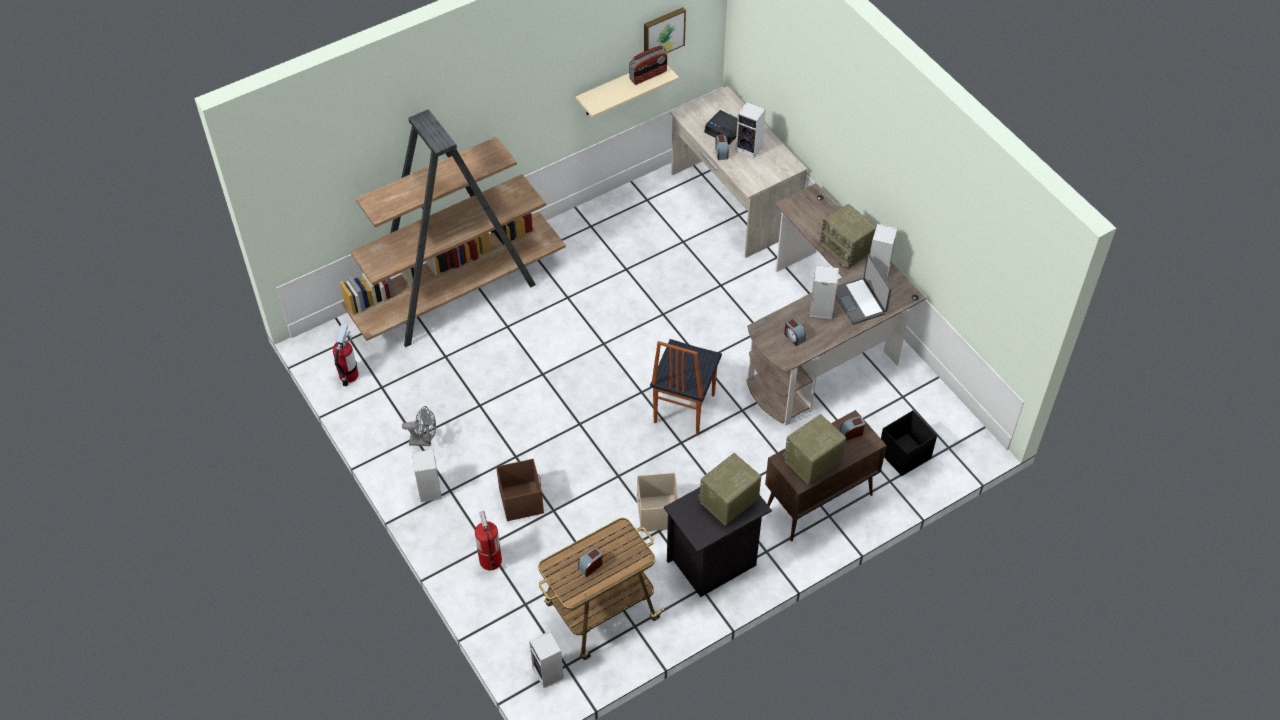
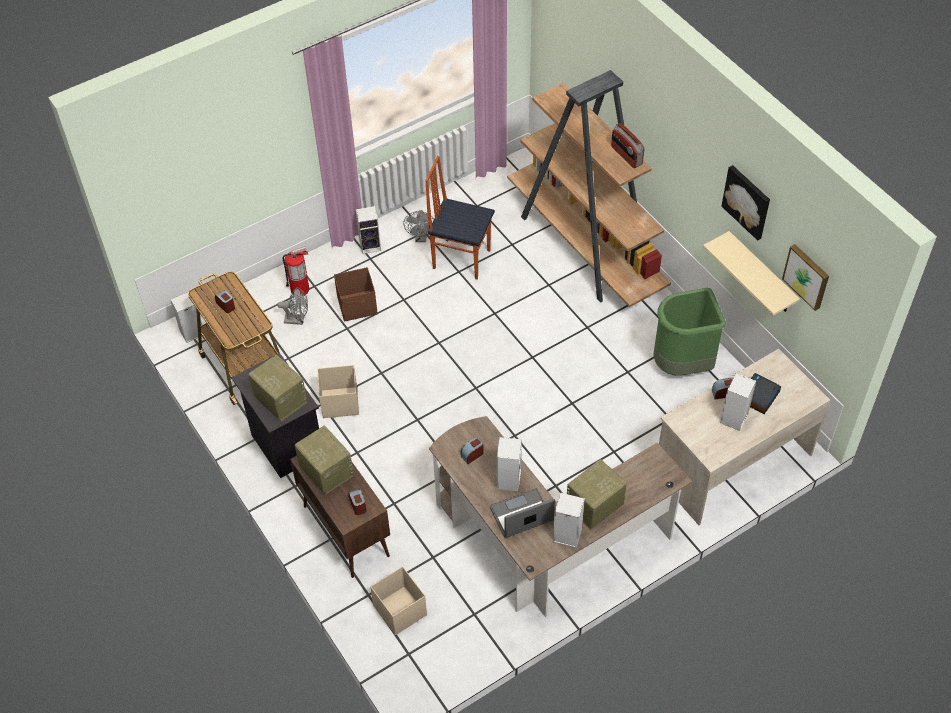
camera: 90 degrees right, 0 degrees up
(349, 375) = (489, 184): fire extinguisher -> none
(537, 560) = (297, 320): none -> grey fan
(587, 49) = (747, 201): none -> picture
(620, 227) = (682, 365): none -> green trash can
(648, 75) = (770, 287): radio -> radio (626, 156)
(683, 408) = (456, 420): chair -> chair (461, 258)
(903, 455) = (400, 610): black storage box -> beige storage box

